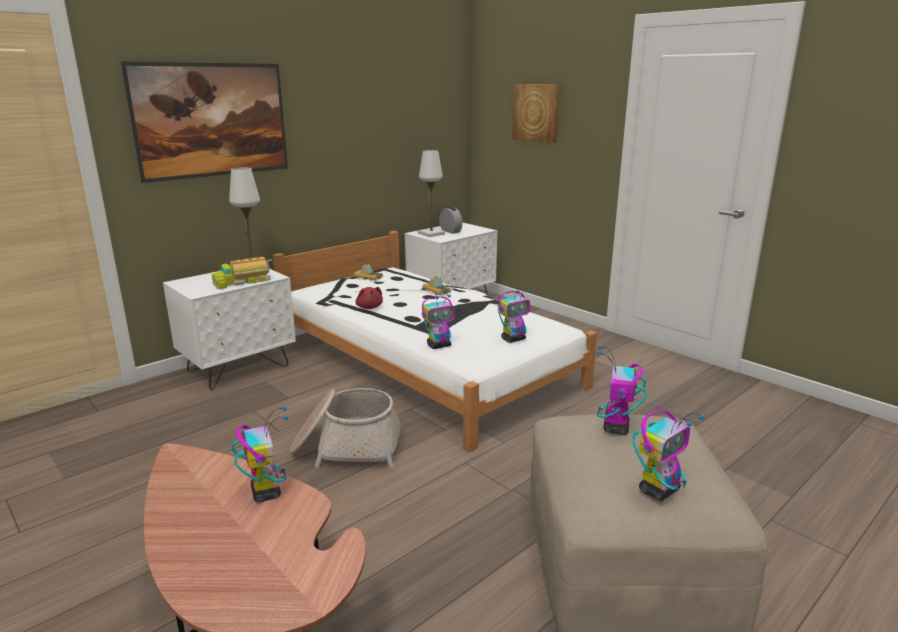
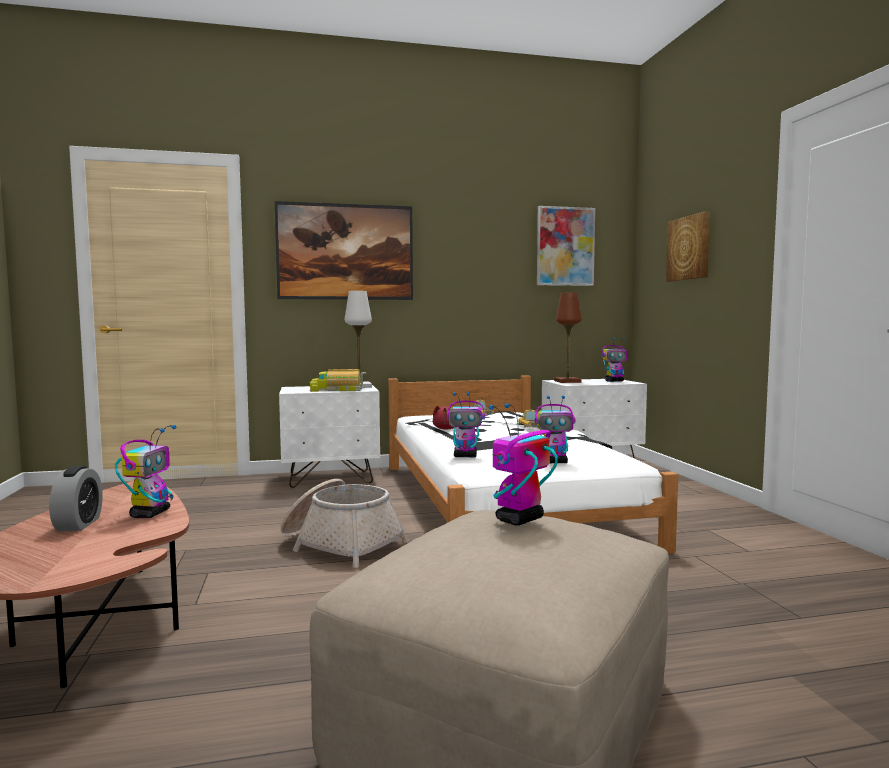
camera: 30 degrees right, 15 degrees down
(418, 101) = (565, 246): none -> picture
(431, 234) = (567, 381): white table lamp -> brown table lamp
(450, 231) = (591, 381): alarm clock -> alarm clock (78, 524)
(659, 490) = (469, 573): toy robot -> toy robot (614, 381)

